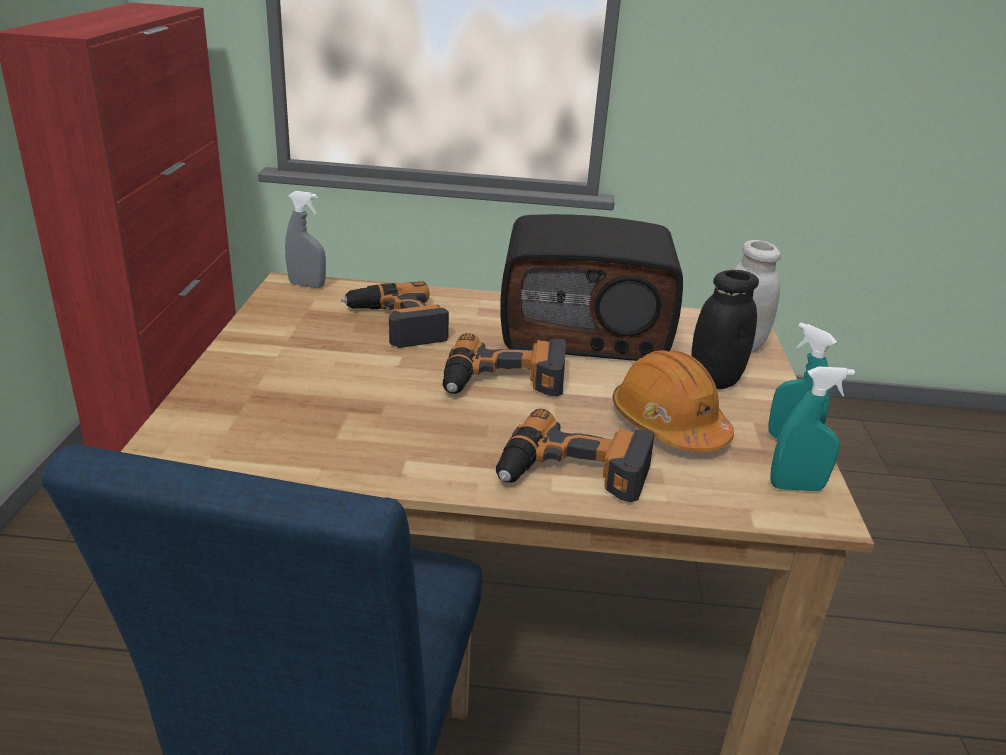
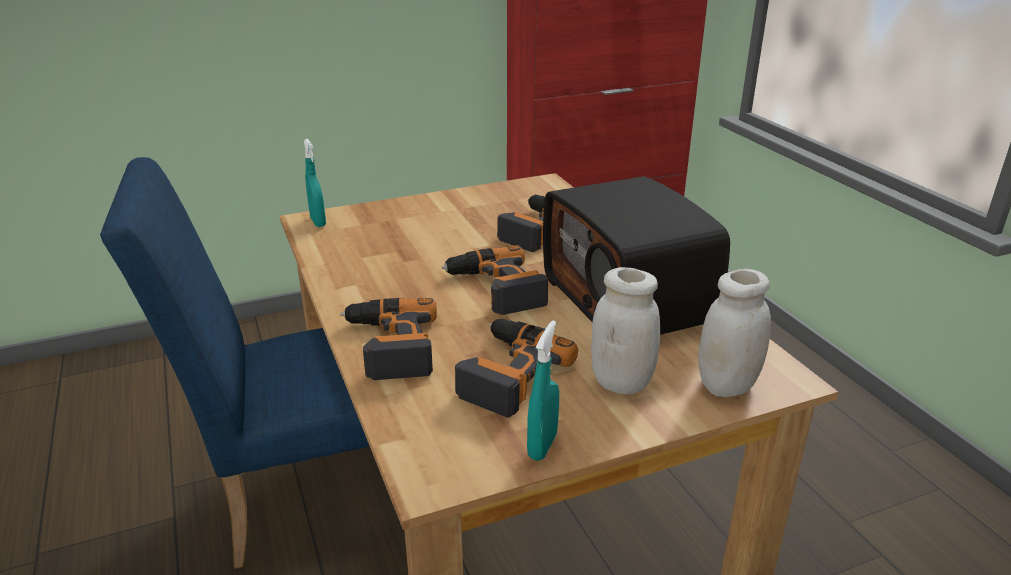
camera: 65 degrees right, 0 degrees up
(307, 285) = (552, 187): grey spray bottle -> none
(668, 424) = (506, 373): orange hard hat -> power drill
(714, 380) = (621, 382): black jar -> white jar
(796, 487) = (462, 460): turquoise spray bottle -> turquoise spray bottle (318, 222)

